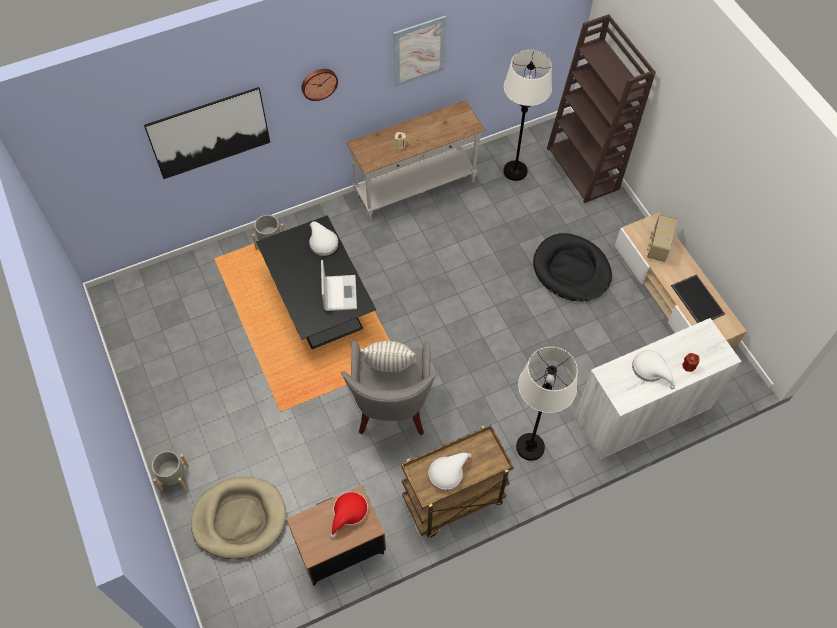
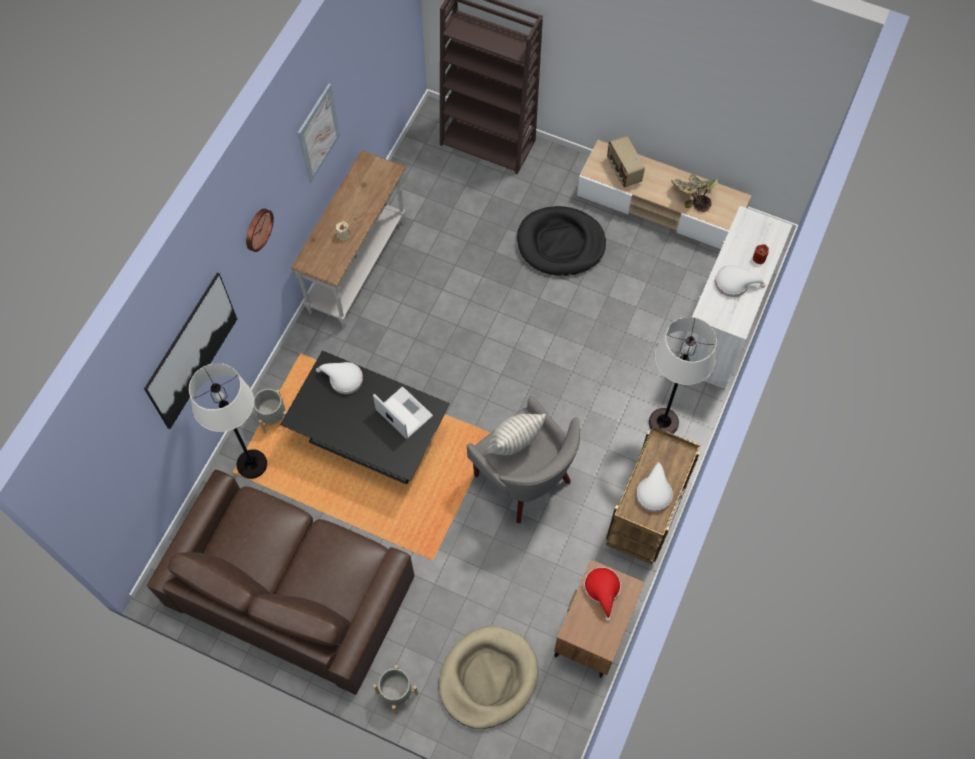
camera: 40 degrees left, 5 degrees up
(177, 358) = (291, 589): none -> brown sofa
(515, 171) = (432, 186): white floor lamp -> white floor lamp (252, 464)
(696, 300) = (692, 196): tray -> potted plant

